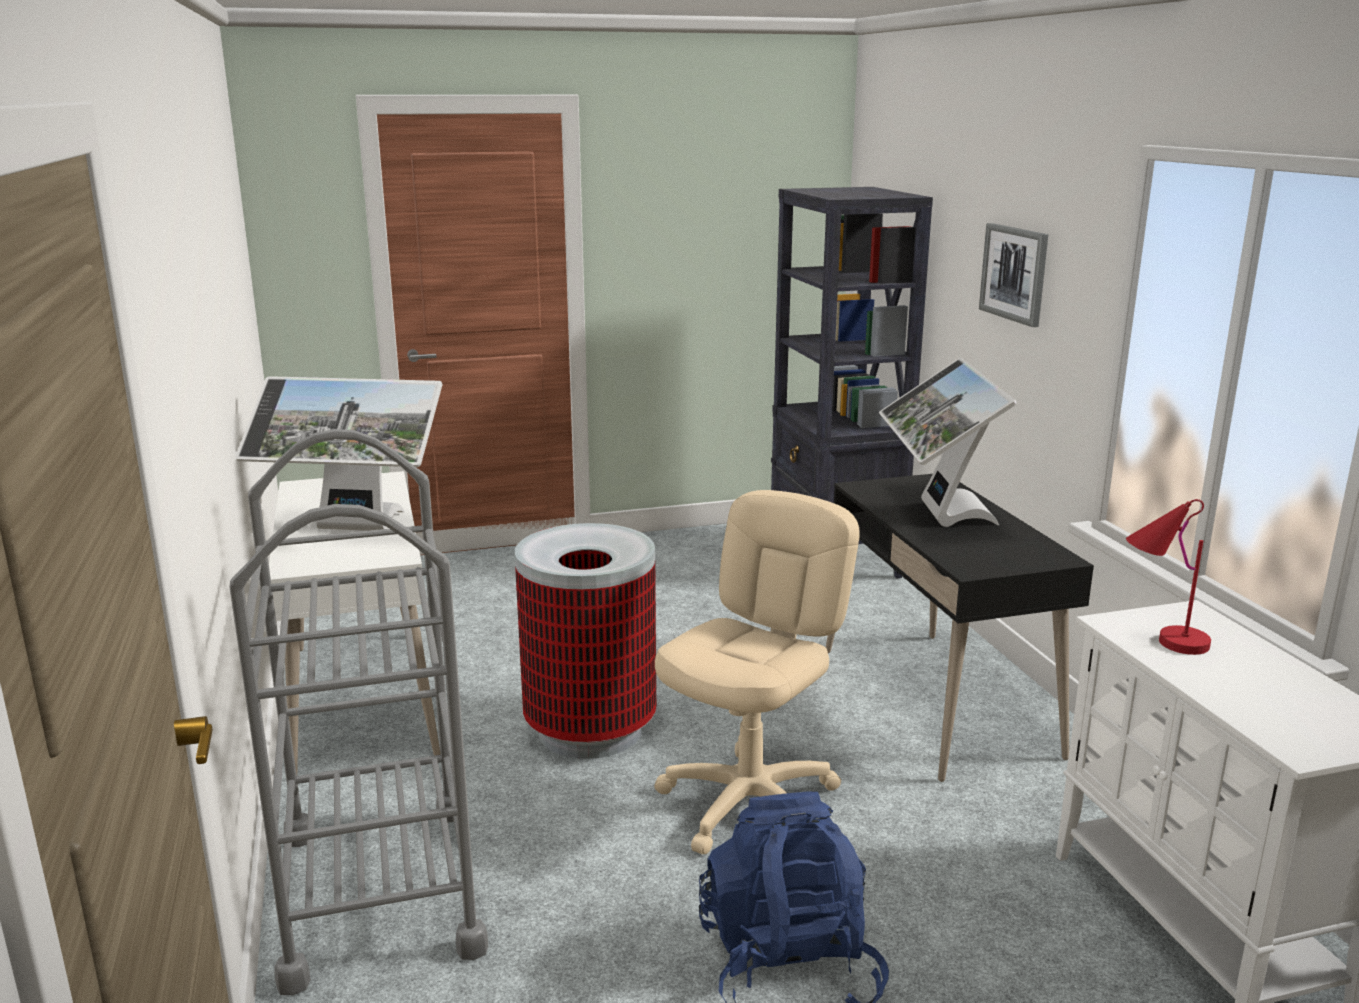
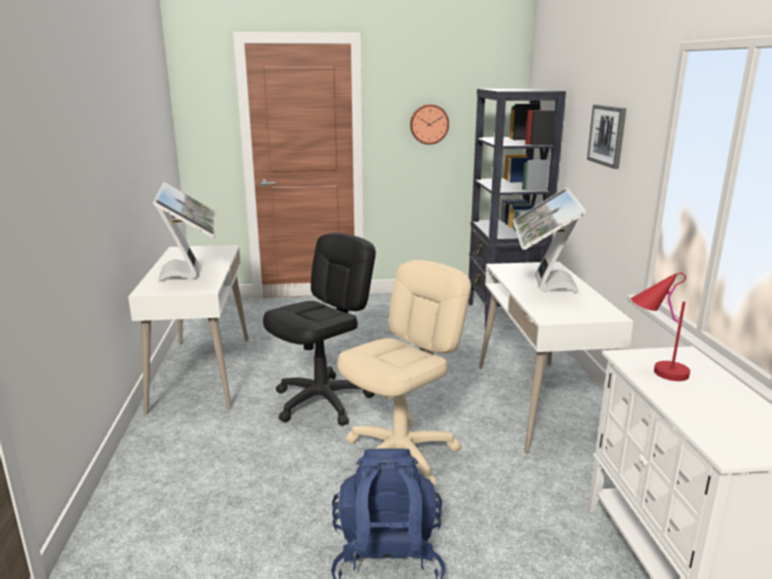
camera: 10 degrees right, 0 degrees up
(354, 529) = (192, 273): monitor -> monitor turned 120 degrees counterclockwise
(379, 891) = (164, 483): grey cart -> none
(591, 730) = (322, 401): trash can -> black office chair
(694, 245) = (429, 124): none -> wall clock
(937, 701) = (540, 403): black desk -> white desk

